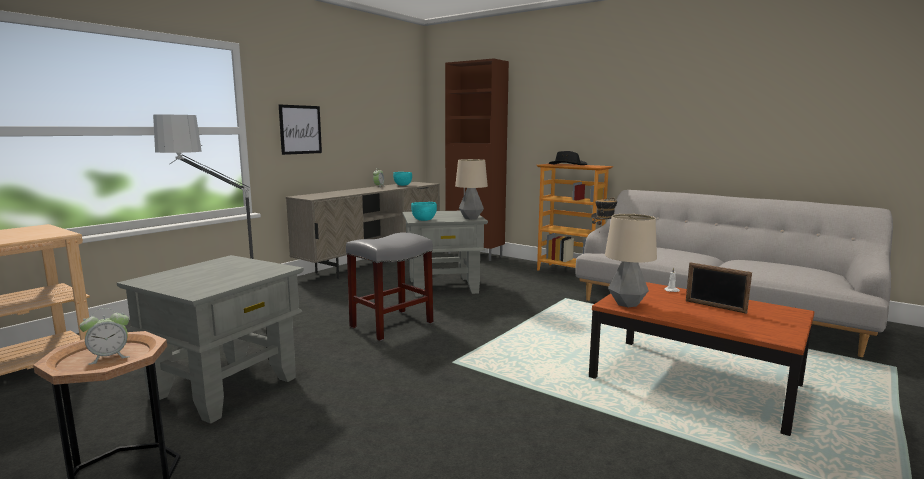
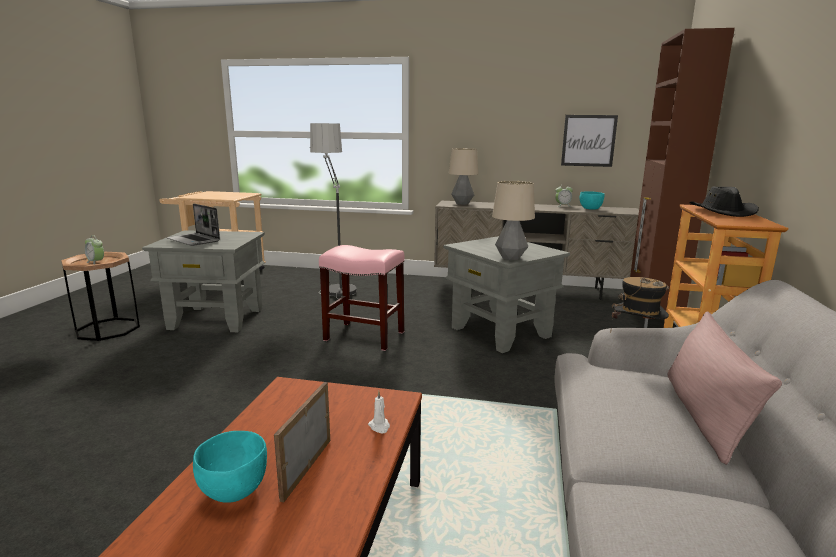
camera: 65 degrees right, 5 degrees up
(211, 279) = (194, 240): none -> laptop
(300, 129) = (467, 136): picture -> picture (588, 140)
(392, 324) = (365, 336): grey stool -> pink stool
(424, 220) = (466, 246): turquoise bowl -> turquoise bowl (234, 491)
(627, 304) = (289, 396): table lamp -> table lamp (462, 203)
(670, 248) = (704, 415): none -> pink pillow

